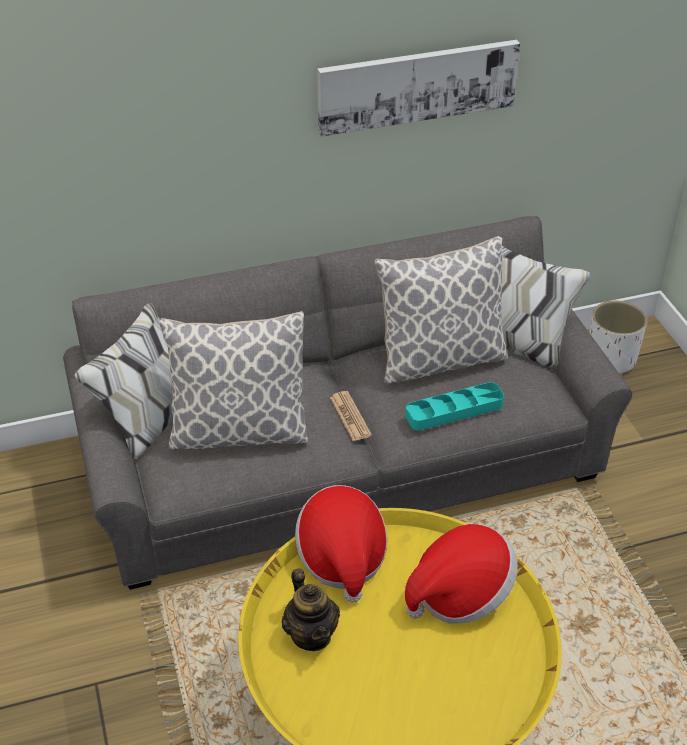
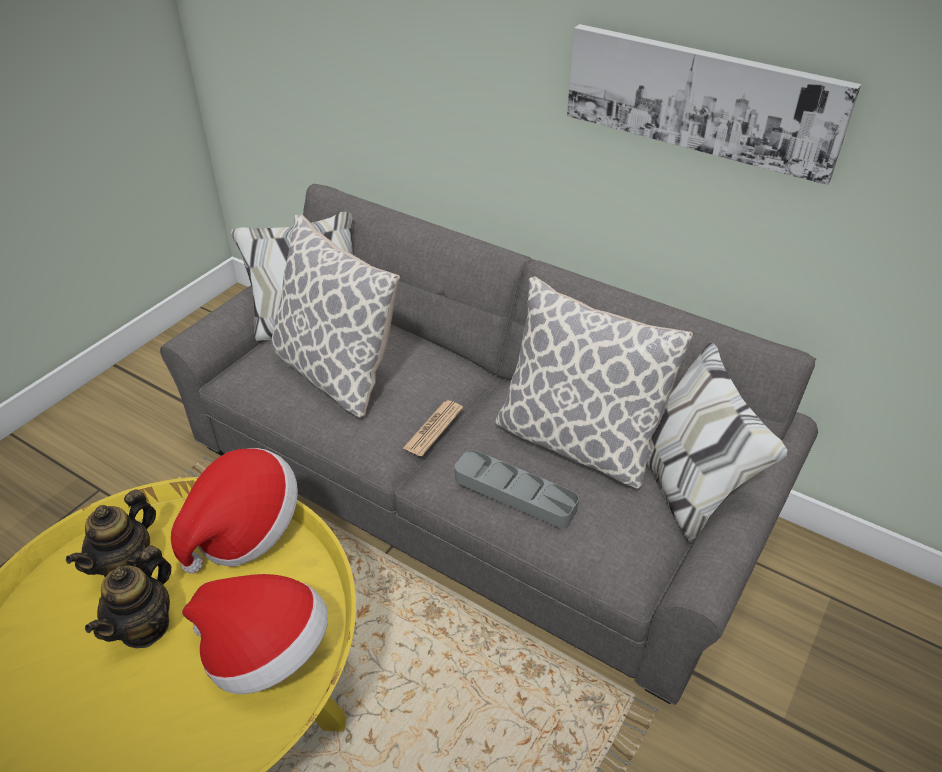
camera: 50 degrees right, 0 degrees up
(379, 646) = (145, 626): none -> teapot
(454, 410) = (515, 493): turquoise tray -> grey tray
(611, 359) = (864, 610): white planter -> none

